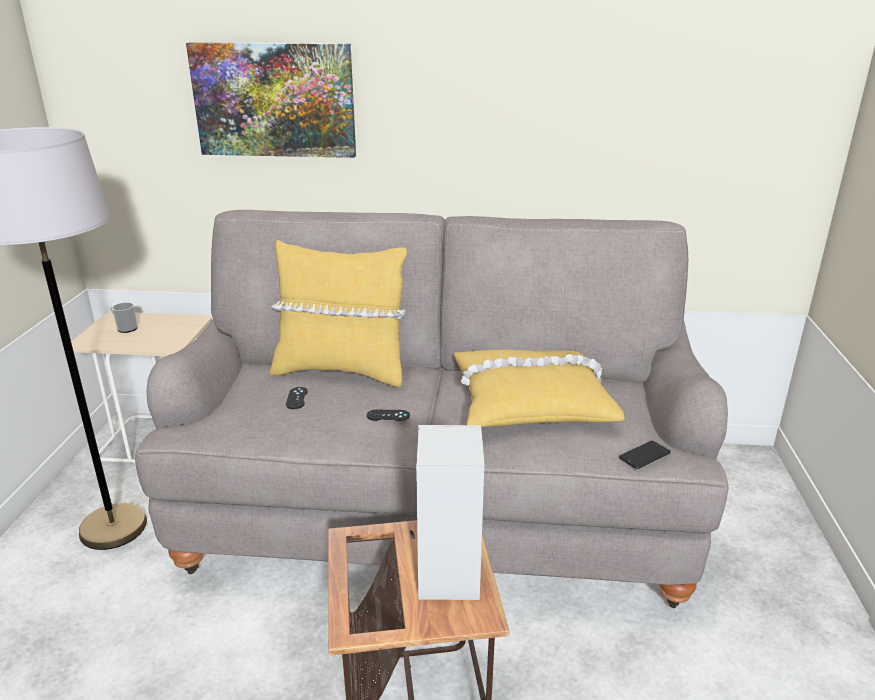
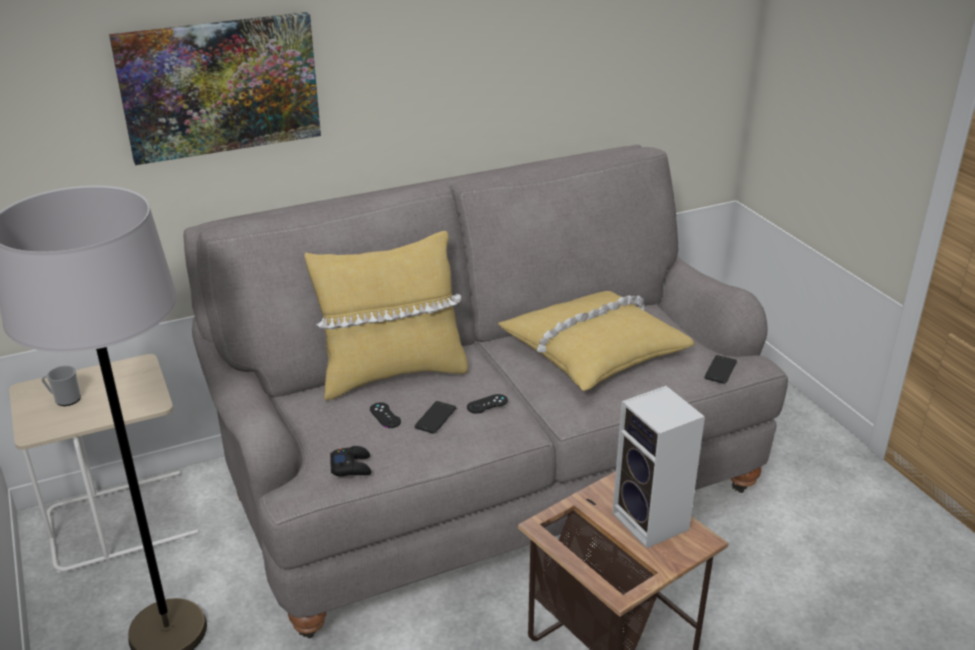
camera: 30 degrees left, 5 degrees up
(227, 427) = (351, 466): none -> black game controller
(332, 412) = (435, 418): none -> phone

